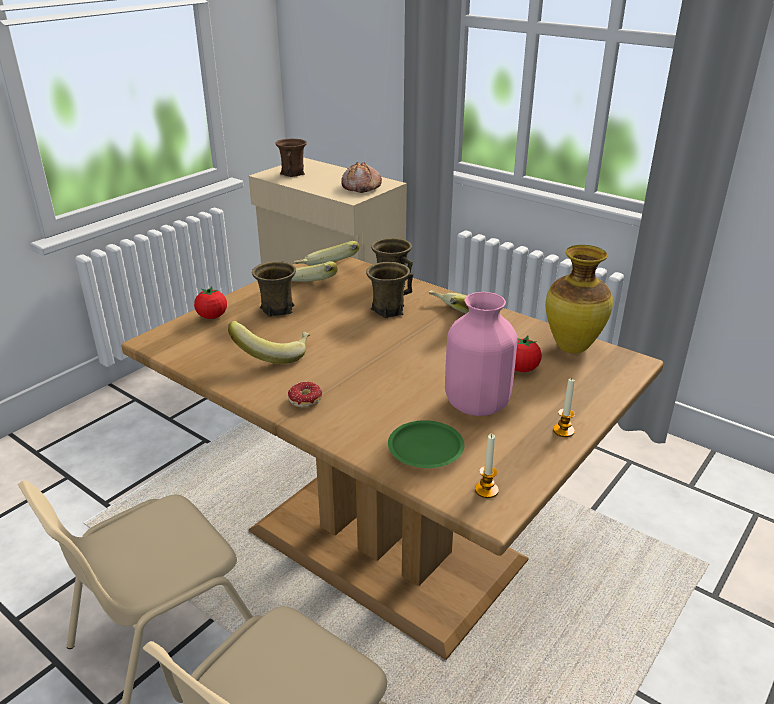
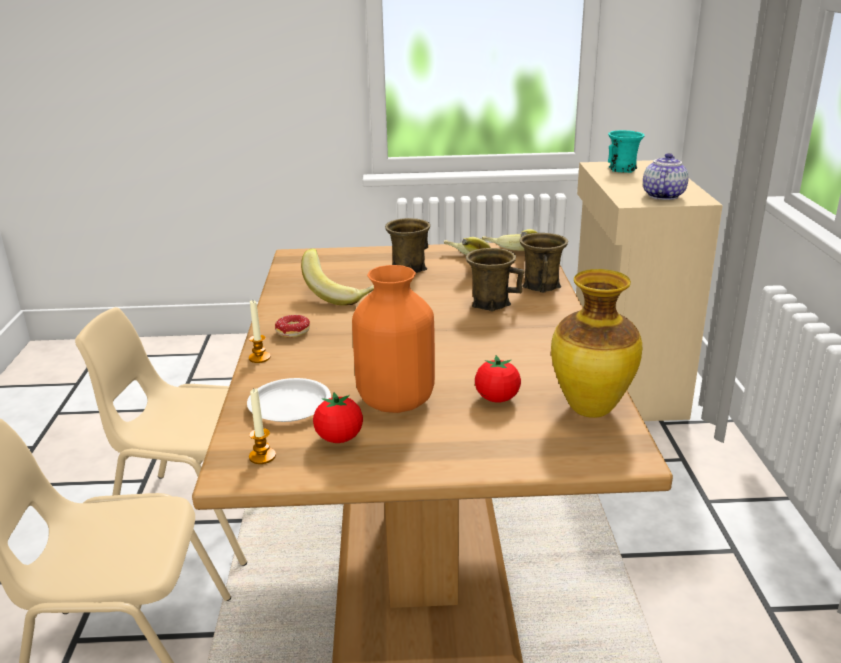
camera: 50 degrees right, 5 degrees down
(212, 316) = (358, 255): tomato -> tomato (339, 438)
(293, 173) = (623, 169): brown mug -> turquoise mug
(360, 187) = (662, 196): bread -> teapot
(426, 449) = (290, 406): green plate -> white plate
(447, 316) = (530, 329): banana -> none
(476, 405) = (394, 401): pink vase -> orange vase
(563, 430) = (416, 461): candle -> candle (259, 358)

